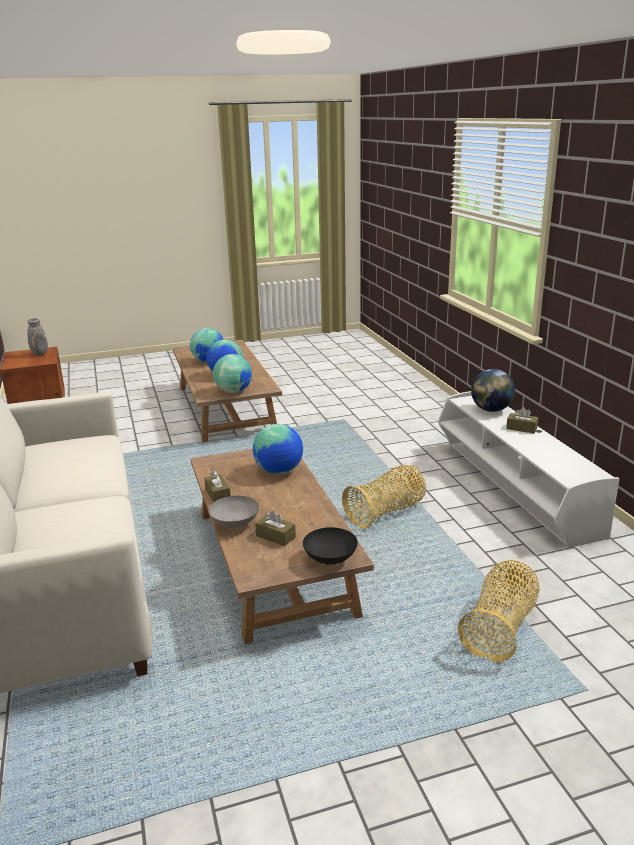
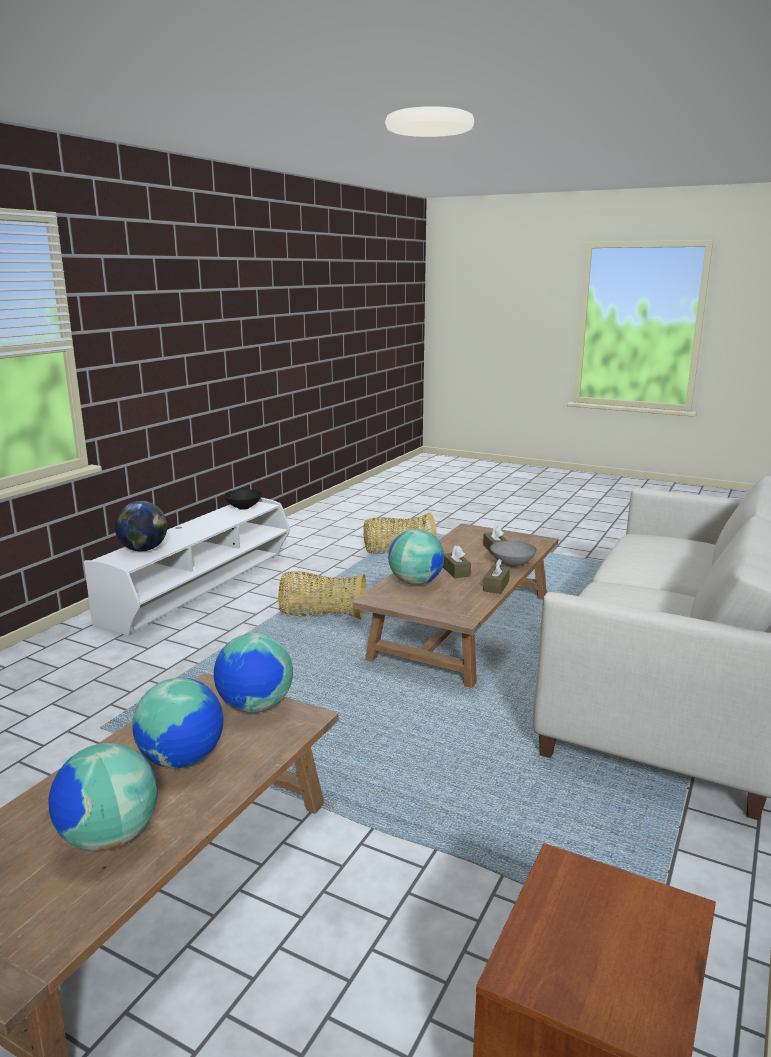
camera: 135 degrees left, 5 degrees down
(40, 354) = (559, 945): grey vase -> none
(330, 559) = (481, 531): black bowl -> black bowl (243, 508)
(521, 428) = (180, 532): brown tissue box -> brown tissue box (456, 571)

